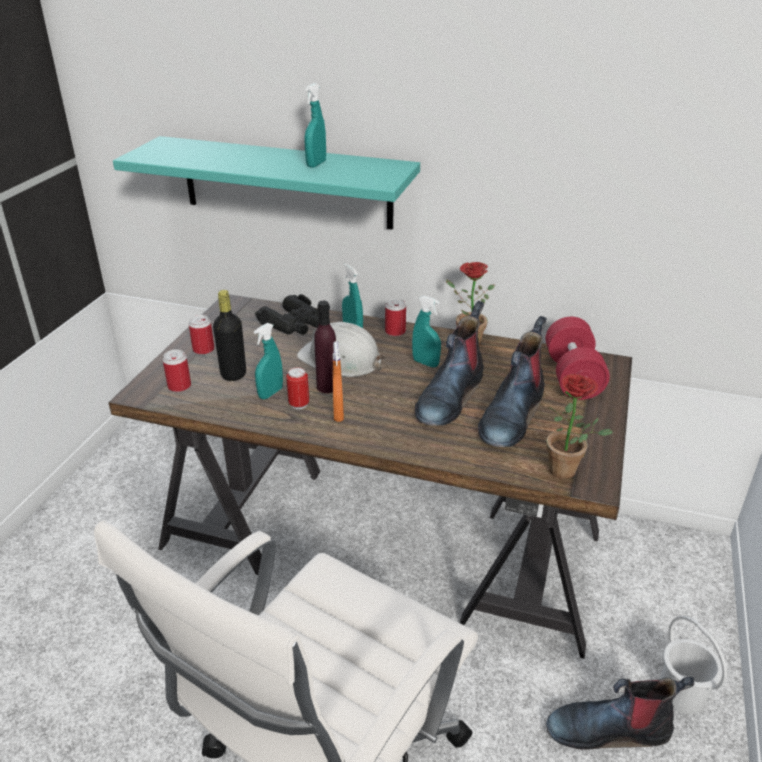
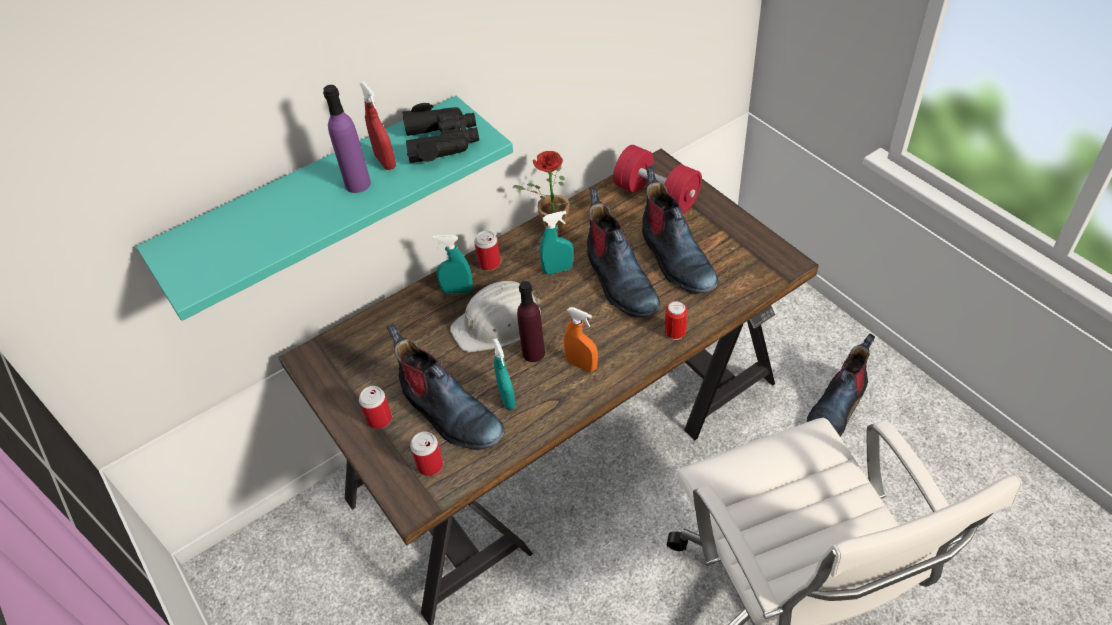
camera: 50 degrees left, 15 degrees up
(233, 374) = (448, 413): black bottle -> boot
(283, 164) = (358, 184): none -> purple bottle
(293, 324) = (402, 328): black binoculars -> black binoculars (442, 141)
(299, 404) = (543, 385): can -> can (675, 333)
(316, 164) = (385, 162): turquoise spray bottle -> red spray bottle
(568, 472) = (765, 268): potted plant -> none
(682, 692) = (835, 350): white bucket -> none

